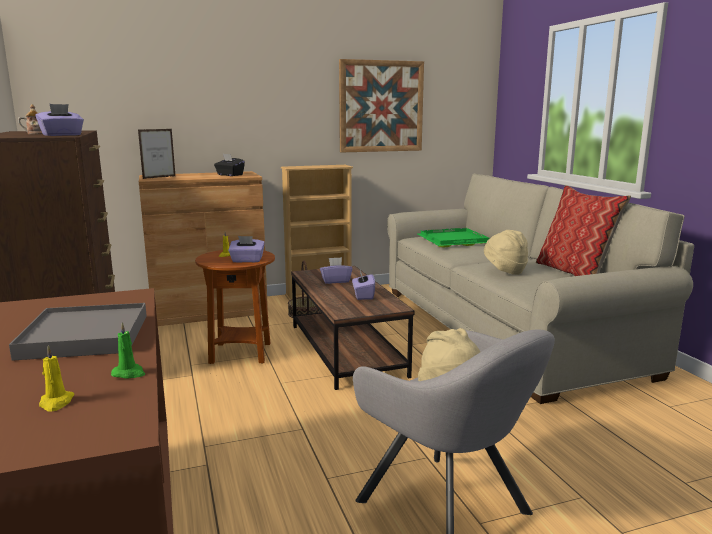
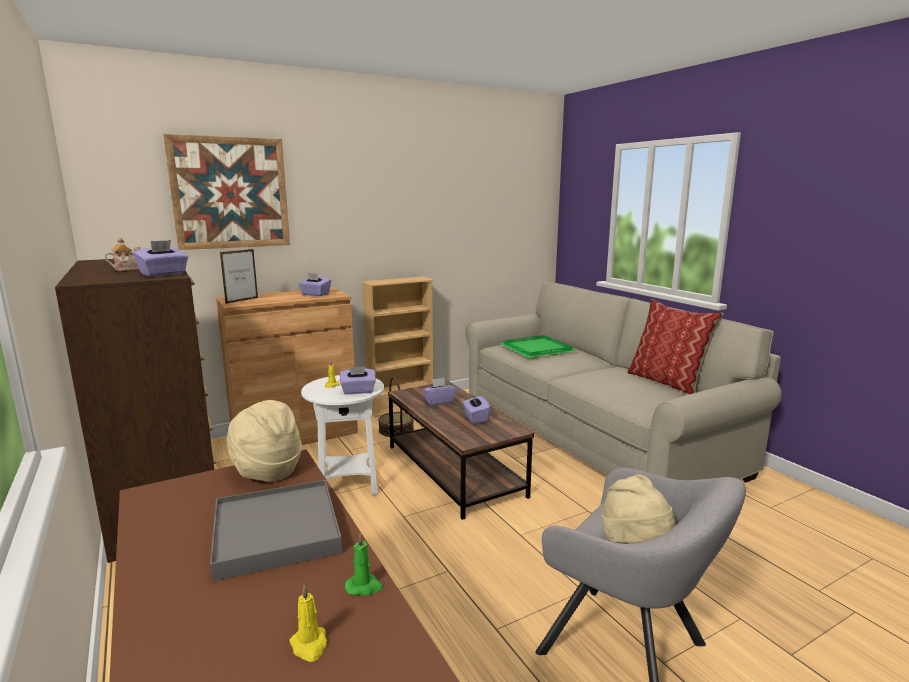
camera: 10 degrees left, 0 degrees up
(229, 175) = (315, 294): black tissue box -> purple tissue box
(241, 353) = (348, 484): brown side table -> white side table
(381, 106) = (456, 218): picture -> picture (230, 193)
(504, 271) = (605, 385): beige hat -> beige hat (266, 470)

